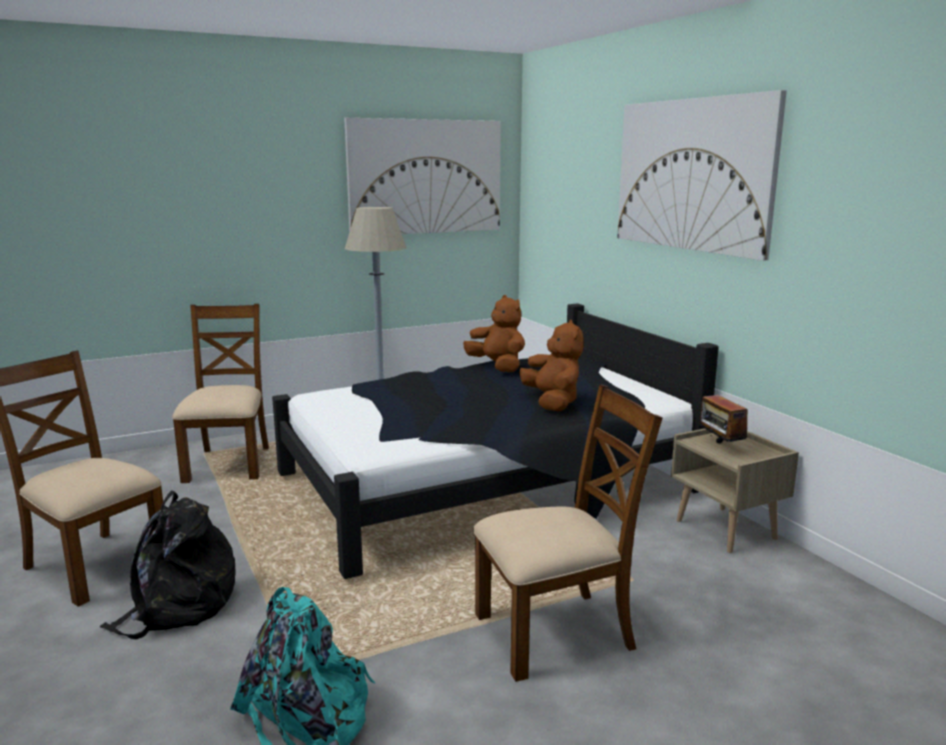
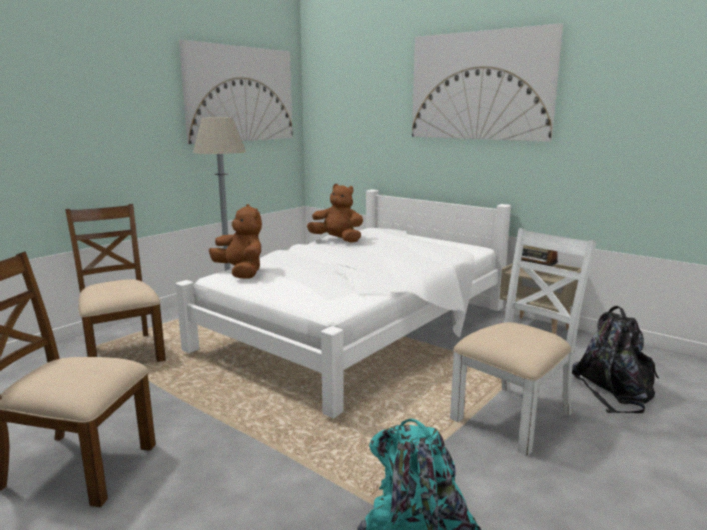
camera: 25 degrees left, 0 degrees up
(178, 606) = (204, 478): black backpack -> black backpack (615, 390)
(484, 485) = (356, 331): black bed -> white bed
(552, 402) = (412, 257): brown plush toy -> brown plush toy (241, 273)
(556, 632) = (514, 416): brown chair -> white chair

